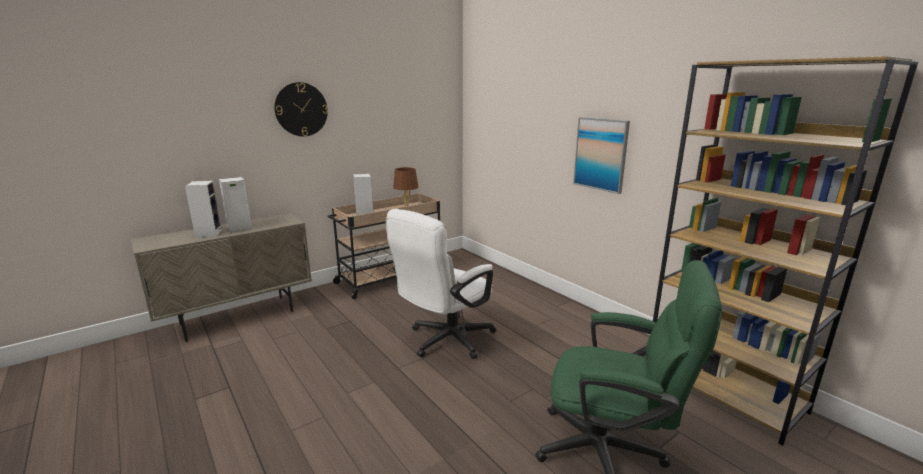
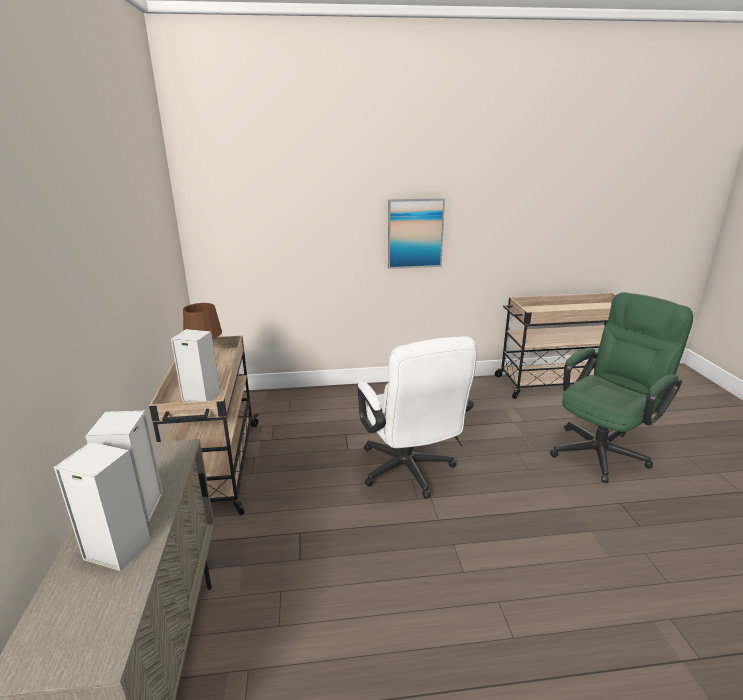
camera: 60 degrees left, 5 degrees up
(301, 109) = (85, 250): wall clock -> none
(723, 391) = (557, 383): brown bookcase -> beige cart

